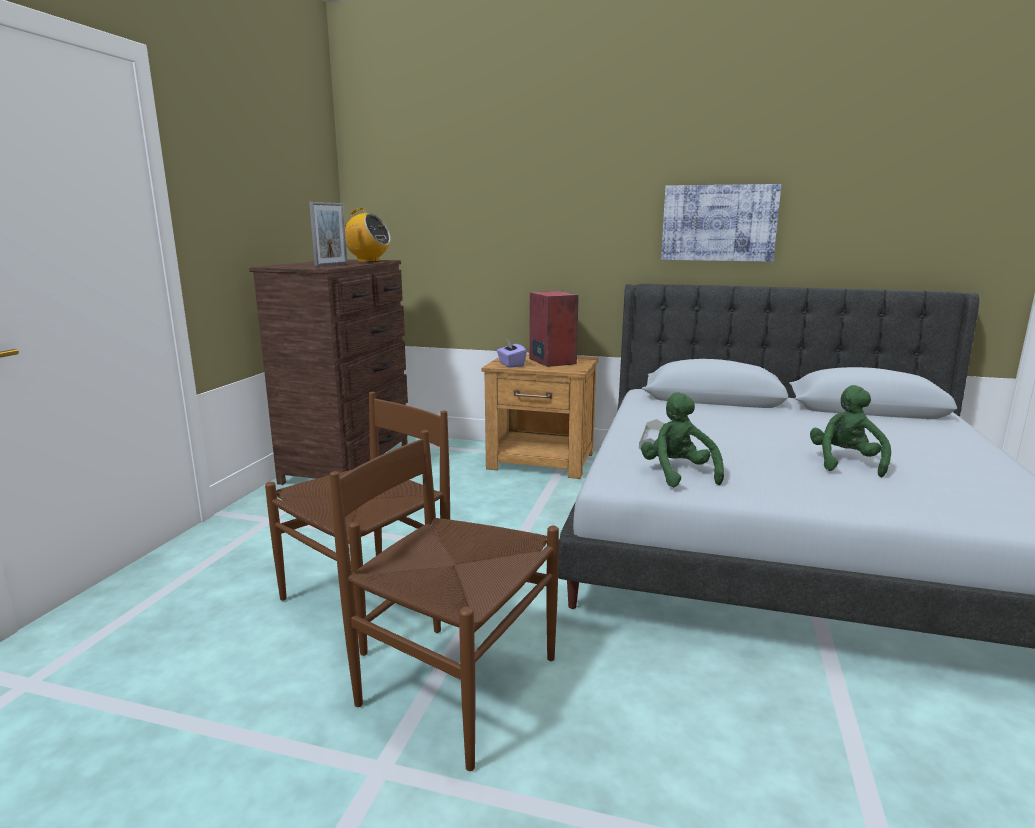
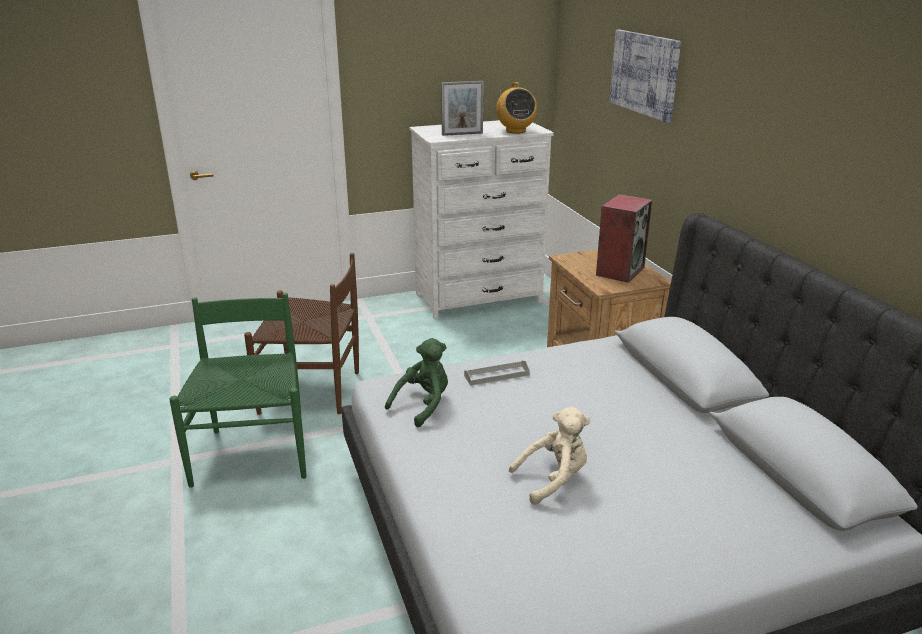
camera: 55 degrees right, 10 degrees up
(350, 463) = (479, 299): brown dresser -> white dresser
(454, 685) = (253, 454): brown chair -> green chair
(511, 364) = (577, 261): purple tissue box -> none
(718, 223) = (794, 169): picture -> picture (644, 74)
(845, 463) = (553, 479): green plush toy -> beige plush toy

